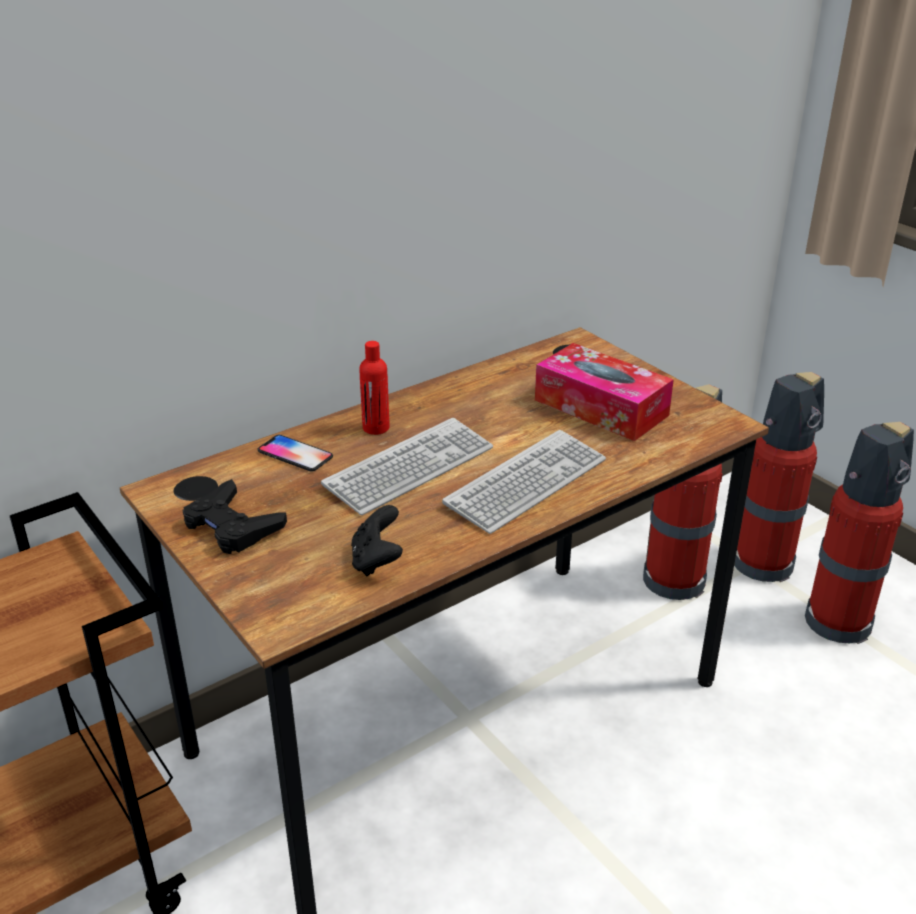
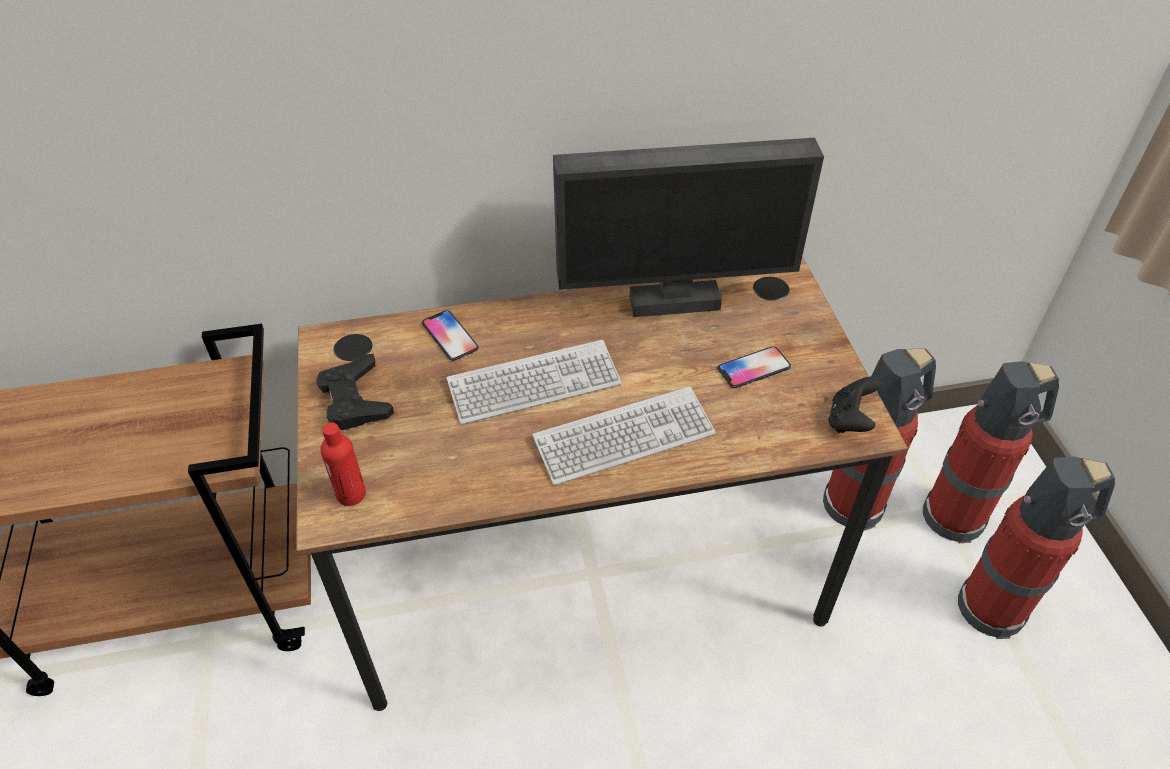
camera: 25 degrees right, 15 degrees up
(376, 428) = (534, 327): red bottle -> red bottle (351, 494)
(377, 561) = (443, 480): black game controller -> black game controller (850, 420)
(492, 380) = (673, 301): none -> monitor
(601, 408) = (753, 368): tissue box -> phone

